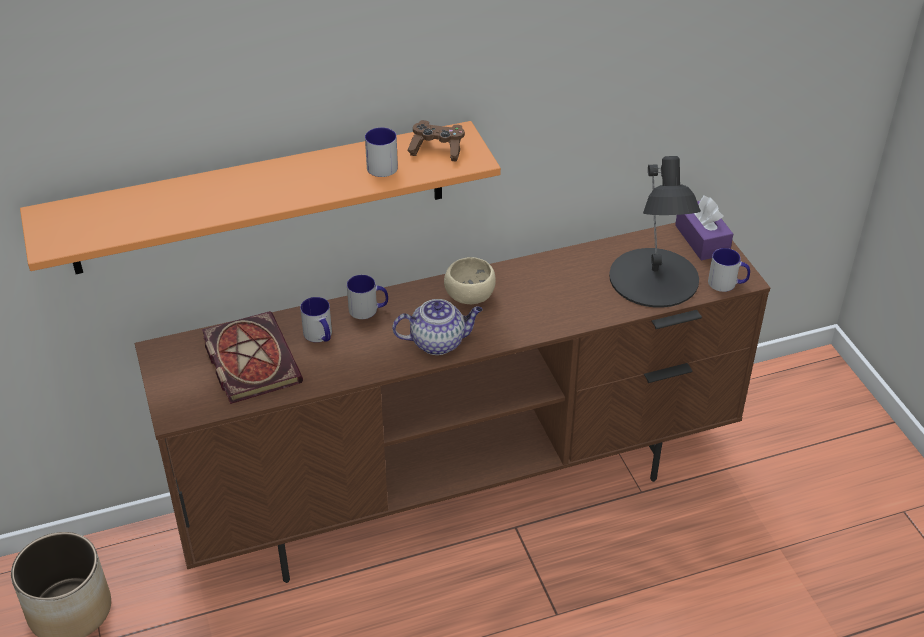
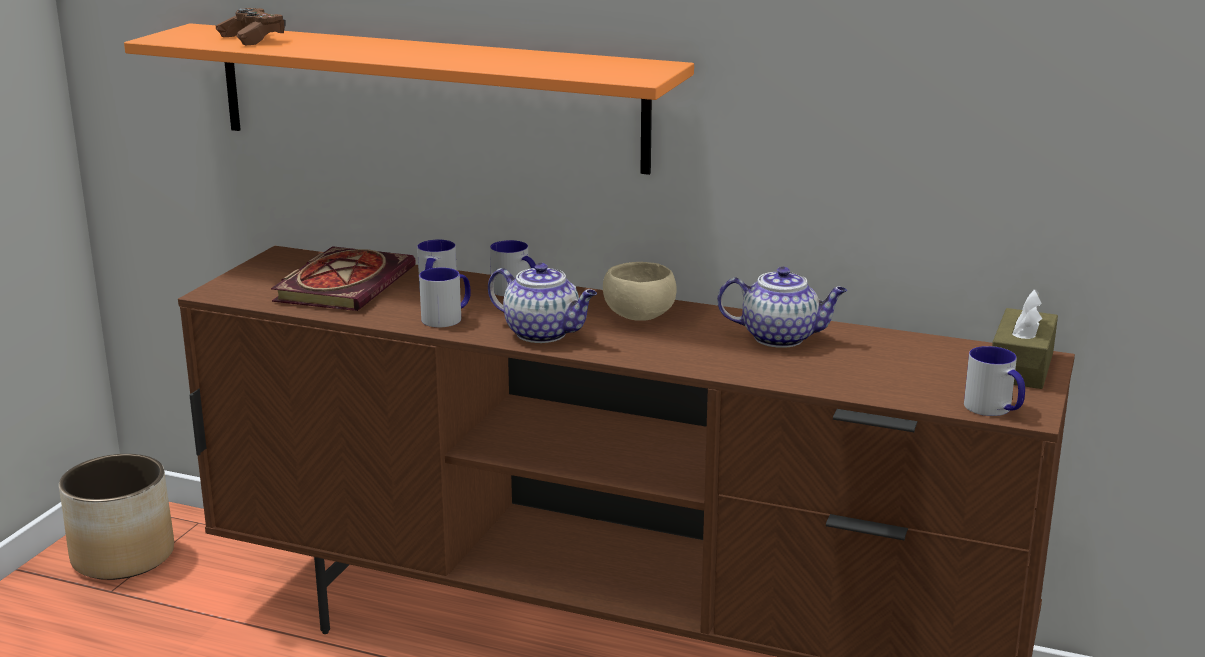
camera: 40 degrees right, 20 degrees down
(383, 164) = (538, 62): mug -> mug (448, 318)
(437, 149) = (614, 67): brown game controller -> brown game controller (252, 39)
(566, 276) = (781, 337): none -> teapot
(653, 279) = (892, 374): black table lamp -> none
(702, 239) = (1021, 367): purple tissue box -> brown tissue box

